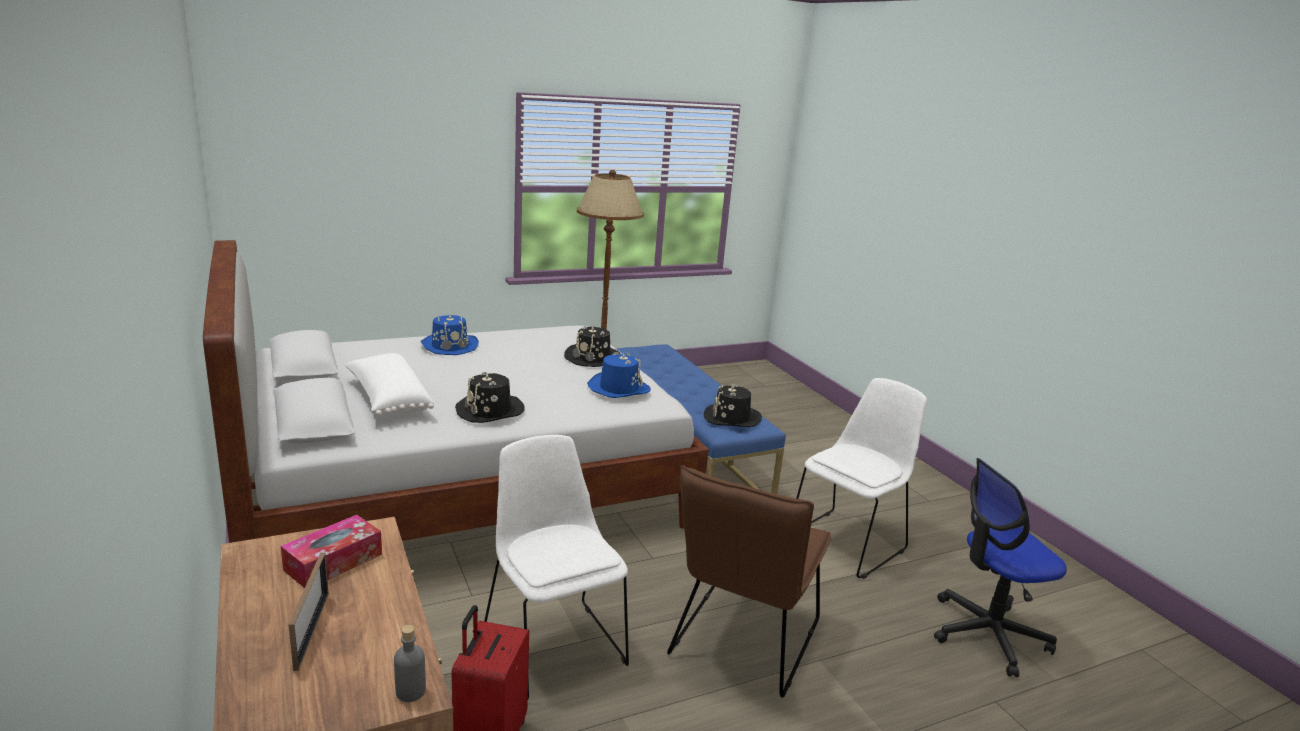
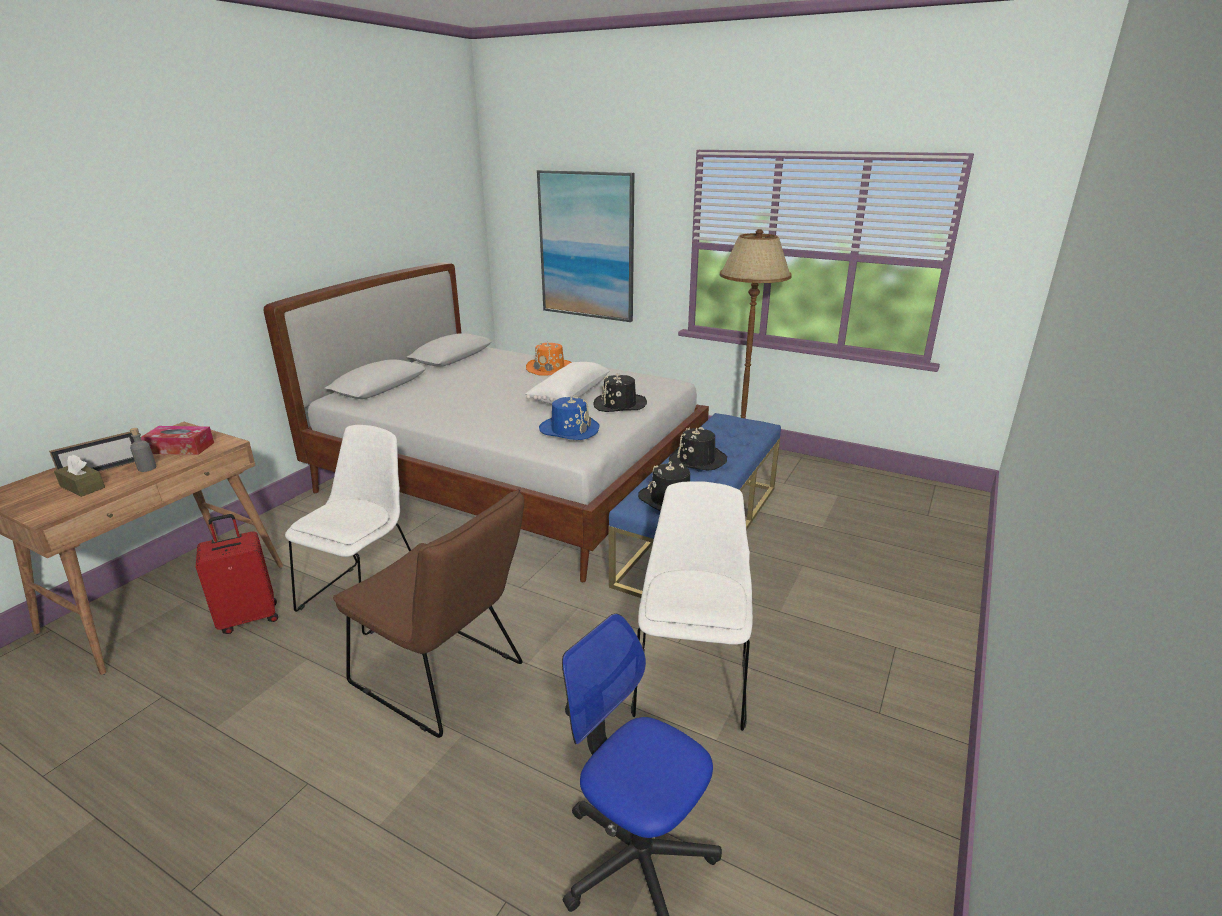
camera: 55 degrees right, 5 degrees up
(354, 654) = (82, 487): none -> brown tissue box
(381, 199) = (586, 246): none -> picture
(388, 399) = (436, 388): white pillow -> white pillow (568, 395)
(410, 691) = (47, 513): grey bottle -> grey bottle (147, 468)
(449, 346) = (550, 368): blue hat -> orange hat
(490, 411) = (461, 413): black hat -> black hat (697, 460)
(740, 644) = (445, 678): brown chair -> brown chair turned 135 degrees counterclockwise
(848, 542) = (691, 681): white chair -> white chair turned 90 degrees counterclockwise

